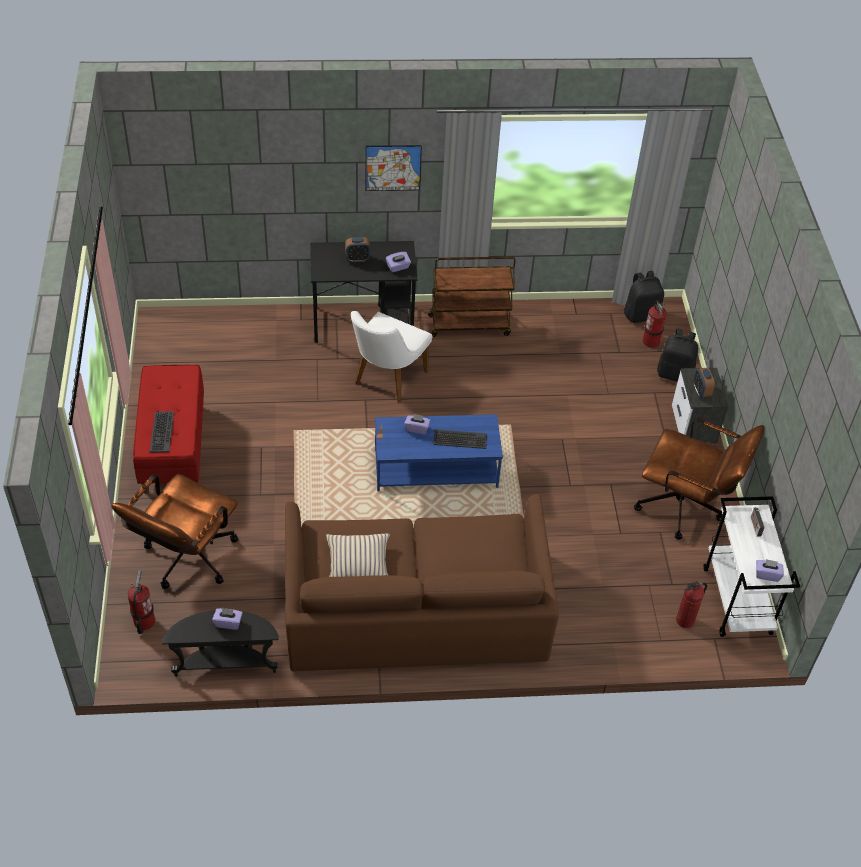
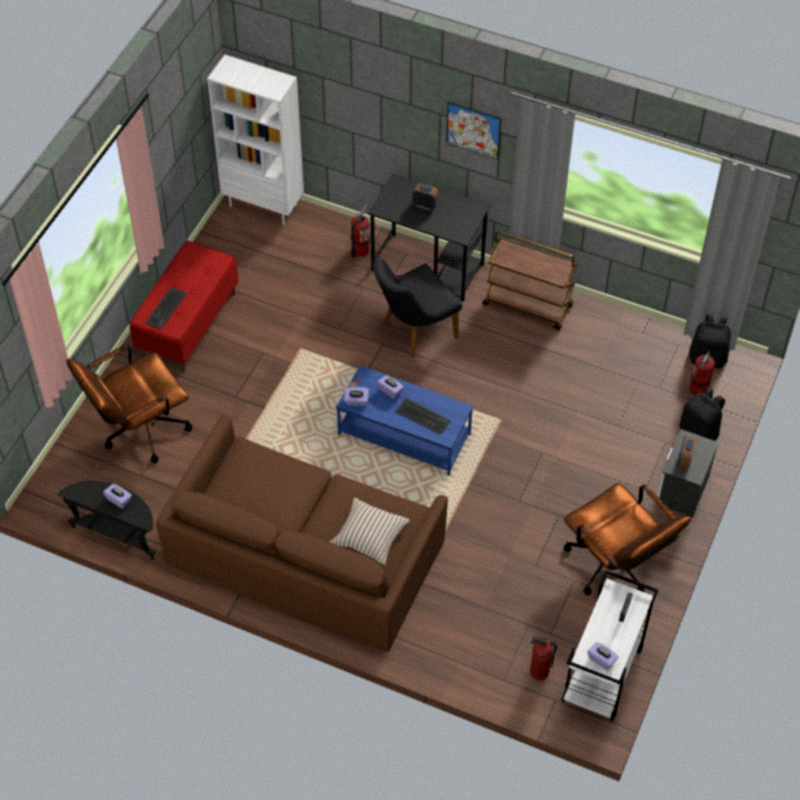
camera: 30 degrees right, 5 degrees up
(144, 621) = (75, 470): fire extinguisher -> fire extinguisher (360, 250)
(180, 321) = (264, 205): none -> white bookcase
(358, 564) = (255, 494): beige pillow -> beige pillow (369, 536)
(386, 380) = (413, 332): white chair -> black chair
(398, 267) = (457, 227): purple tissue box -> purple tissue box (356, 401)

